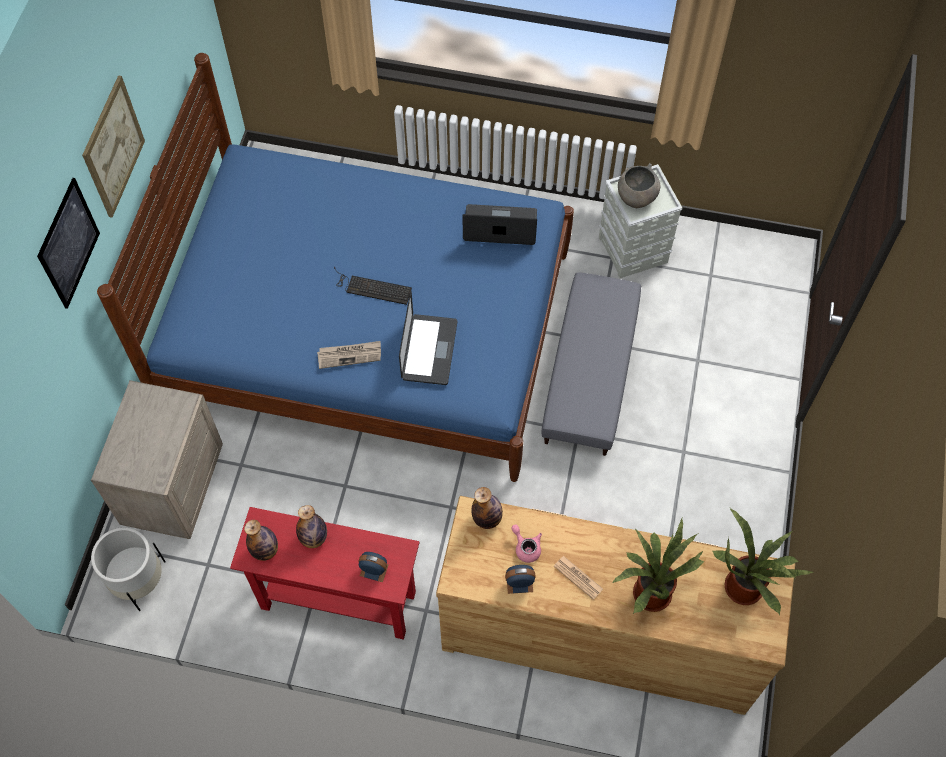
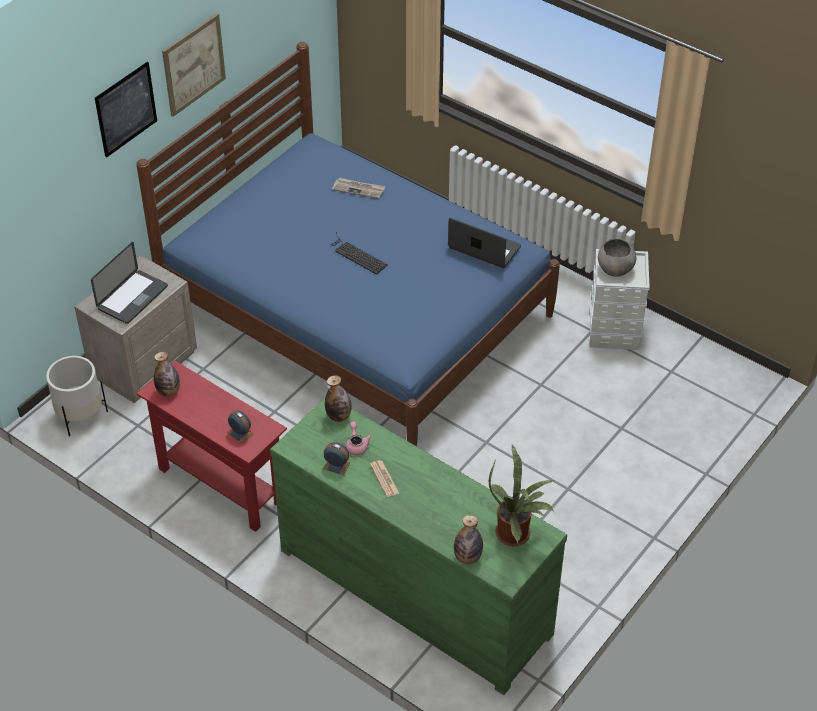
camera: 25 degrees right, 15 degrees down
(313, 538) = (209, 397): bottle -> bottle (467, 557)
(350, 355) = (312, 292): newspaper -> newspaper (359, 189)
(429, 350) = (375, 310): laptop -> laptop (132, 298)
(589, 372) = (521, 404): grey ottoman -> none
(598, 634) = (415, 589): brown dresser -> green dresser
(650, 590) = (436, 507): potted plant -> none

